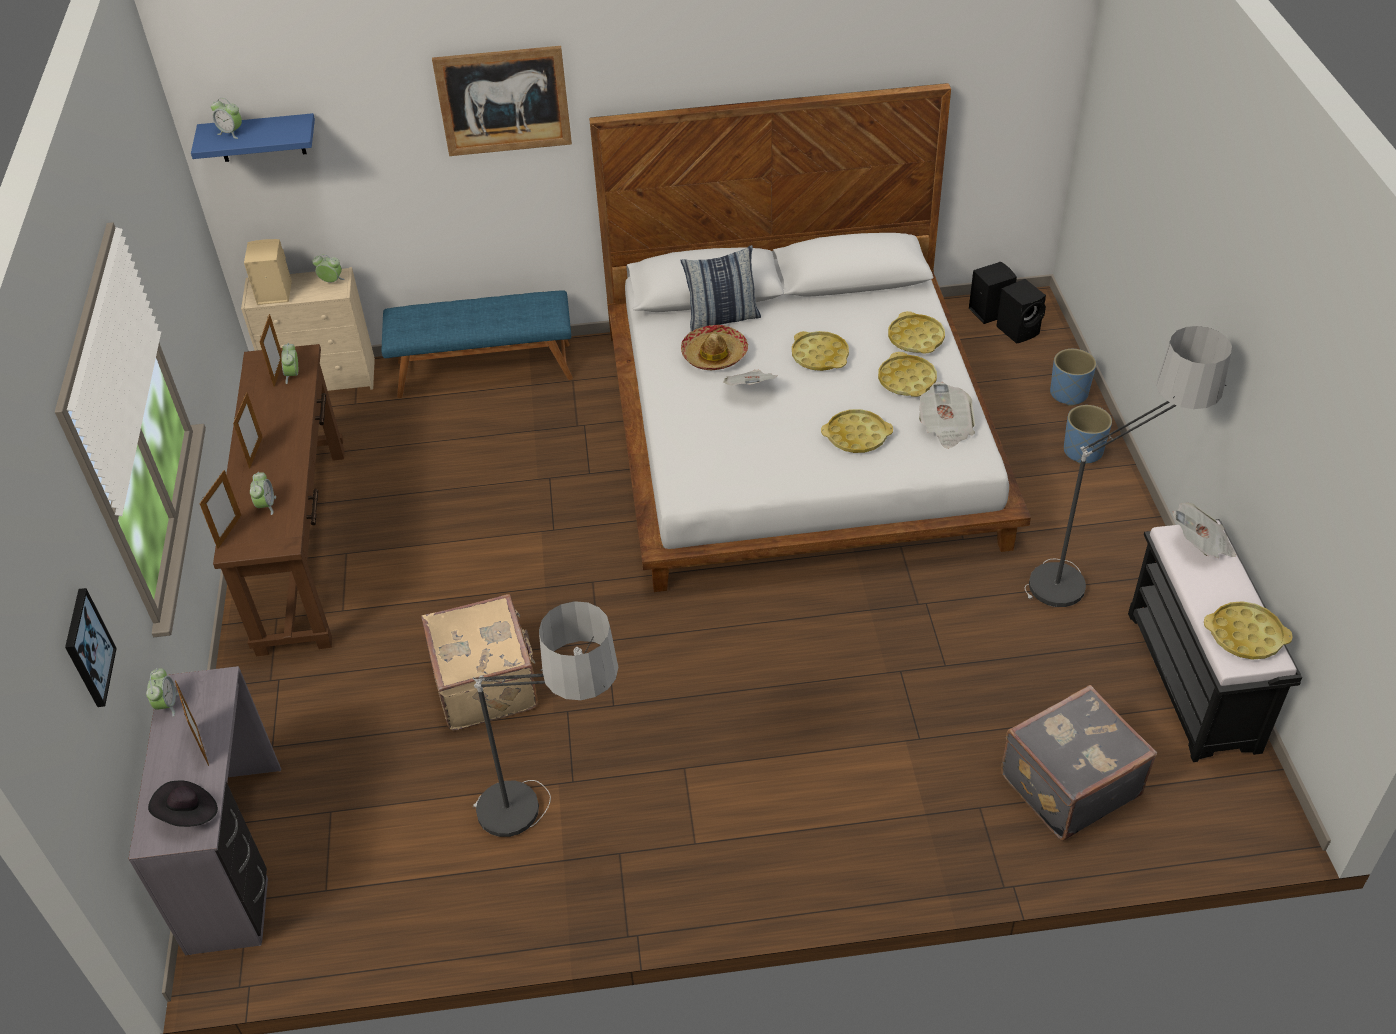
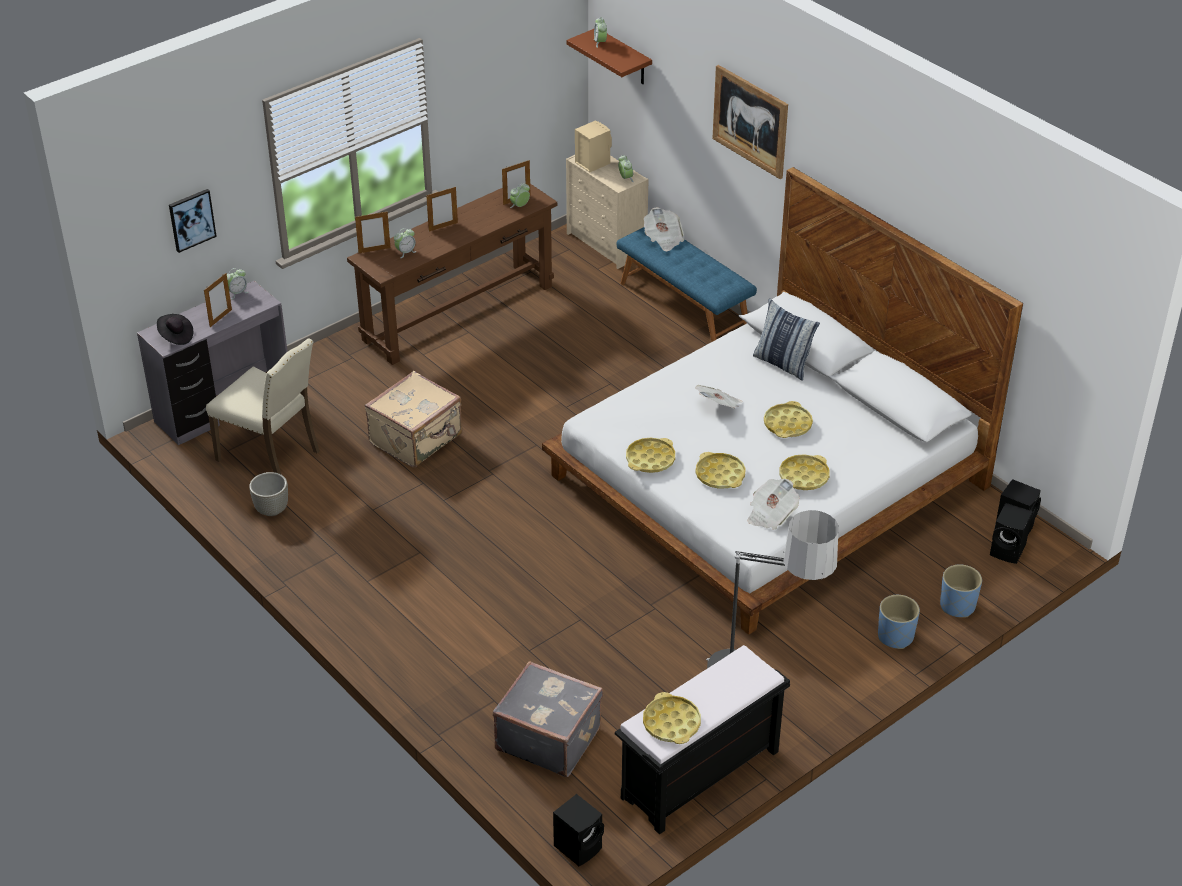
camera: 55 degrees right, 5 degrees down
(260, 138) = (624, 57): blue shelf -> brown shelf
(379, 844) = (271, 455): none -> beige chair
(483, 890) = (271, 510): none -> grey planter
(556, 823) = (338, 516): floor lamp -> none
(714, 355) = (738, 375): hat -> none
(915, 338) = (856, 464): yellow tray -> yellow tray (650, 459)
(1201, 544) = (747, 675): newspaper -> newspaper (663, 239)
(1248, 831) = (579, 846): none -> black speaker

